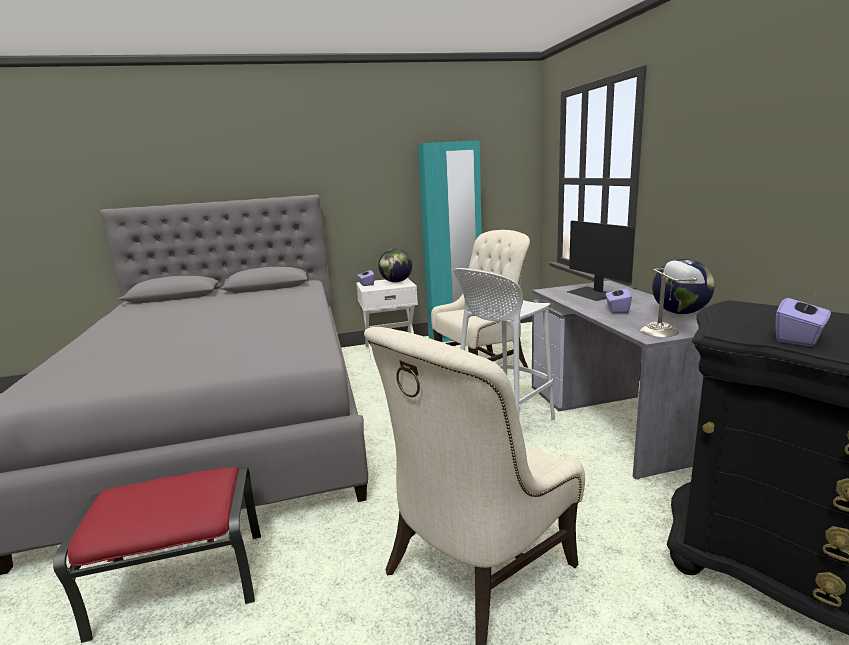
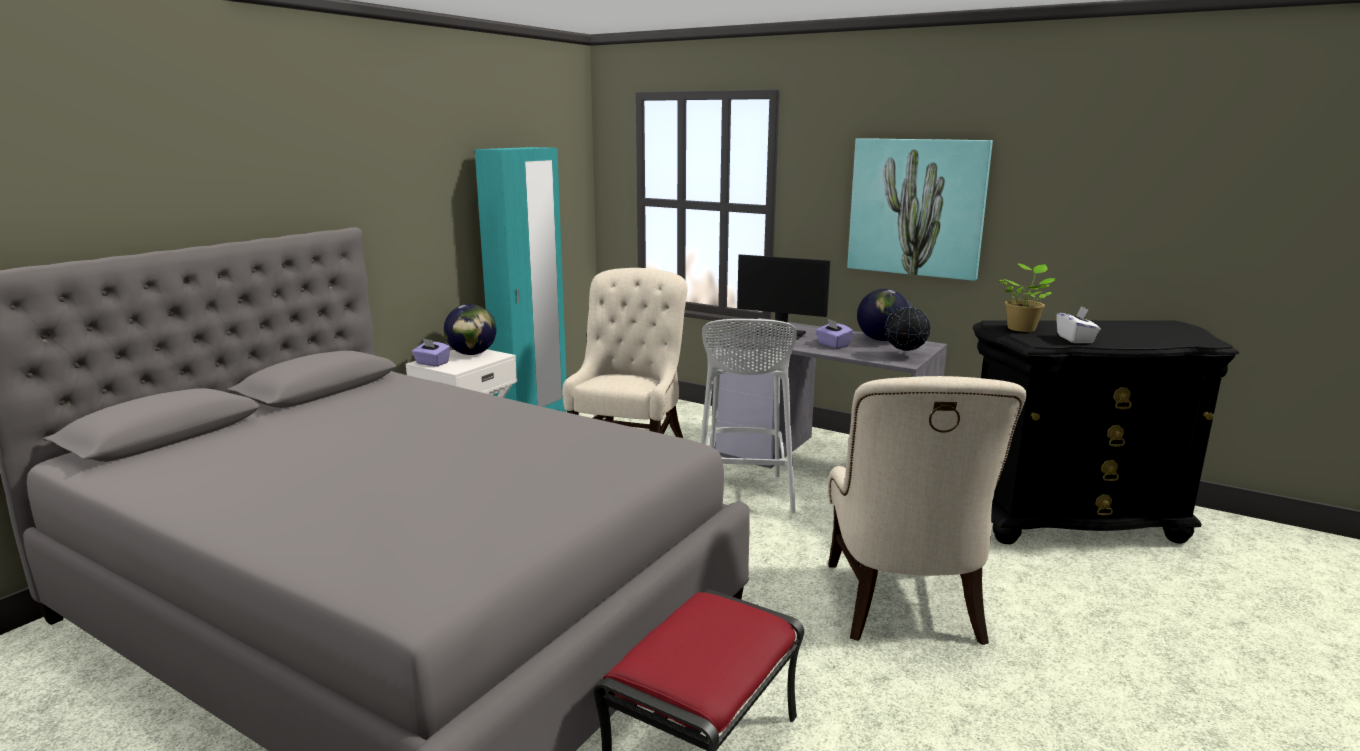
camera: 45 degrees left, 0 degrees up
(666, 330) = (904, 356): white table lamp -> globe
(751, 170) = (917, 207): none -> picture
(754, 314) = (1022, 328): none -> potted plant
(799, 338) = (1075, 339): purple tissue box -> white tissue box

